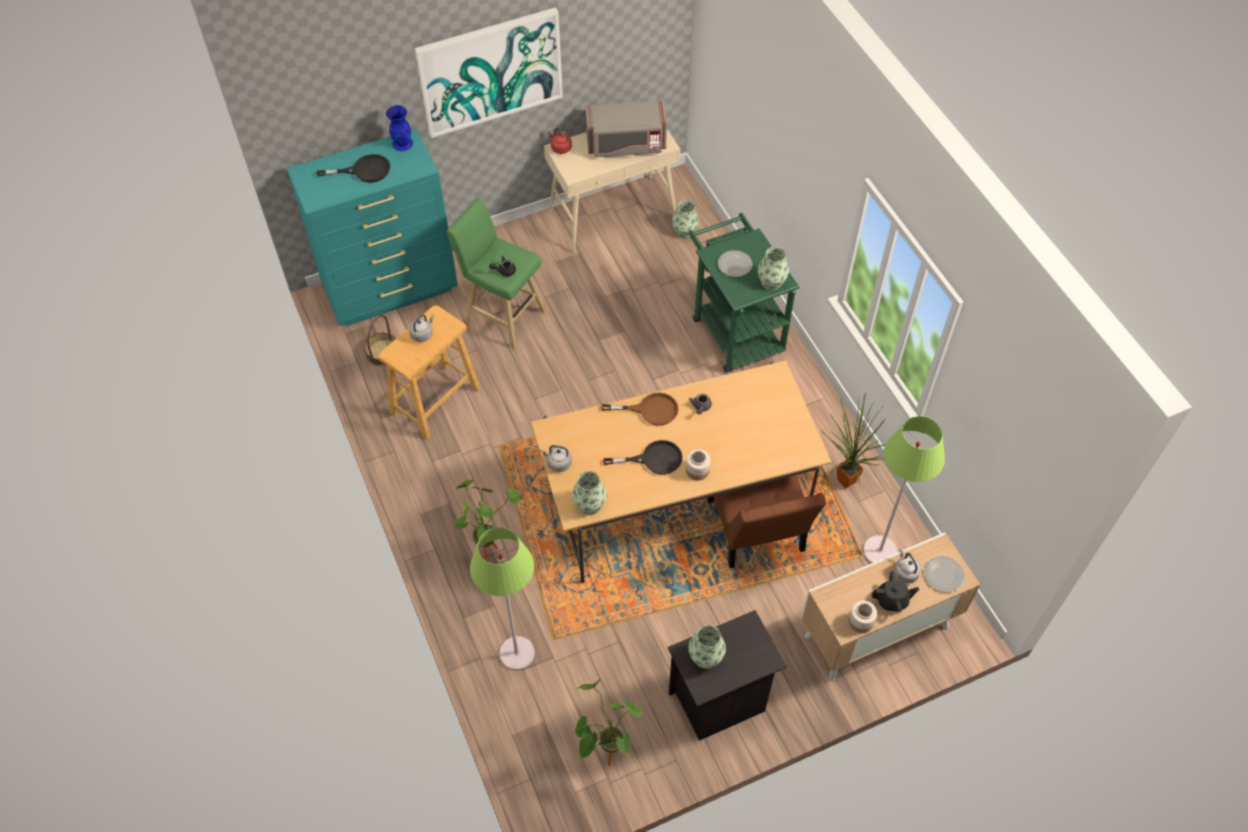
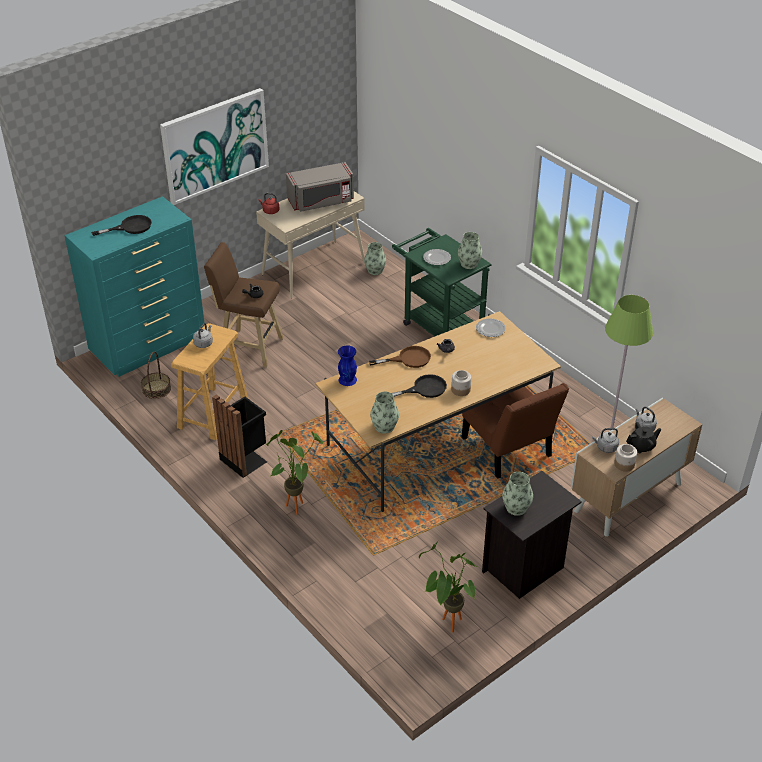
camera: 15 degrees left, 15 degrees down
(402, 143) = (155, 206): blue vase -> blue vase (347, 379)
(451, 473) = (245, 459): none -> black trash can
(502, 315) = (248, 347): green stool -> brown stool
(516, 653) = (346, 571): green floor lamp -> none
(558, 463) = (348, 405): grey kettle -> grey kettle (605, 447)
(843, 482) = (562, 406): potted plant -> none
(944, 574) = (673, 423): plate -> plate (490, 328)

